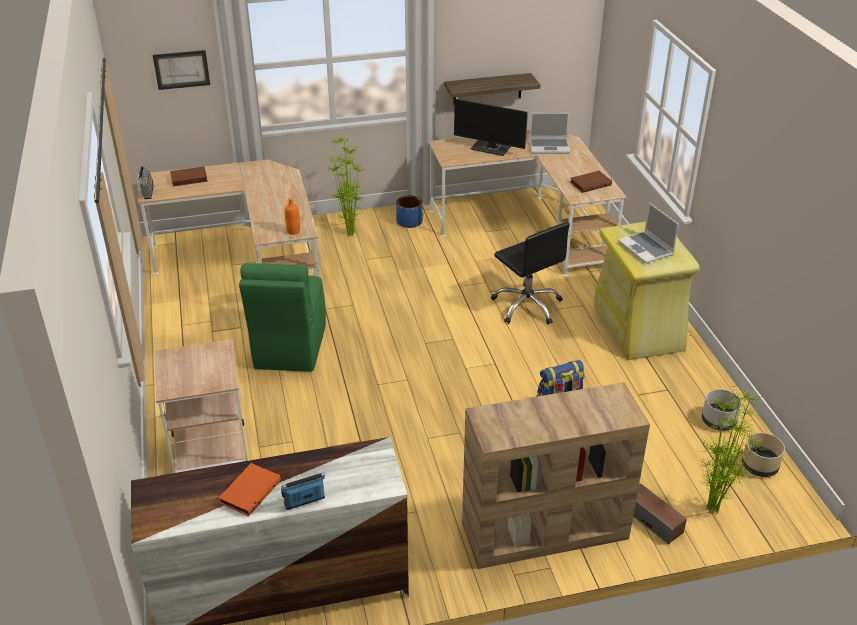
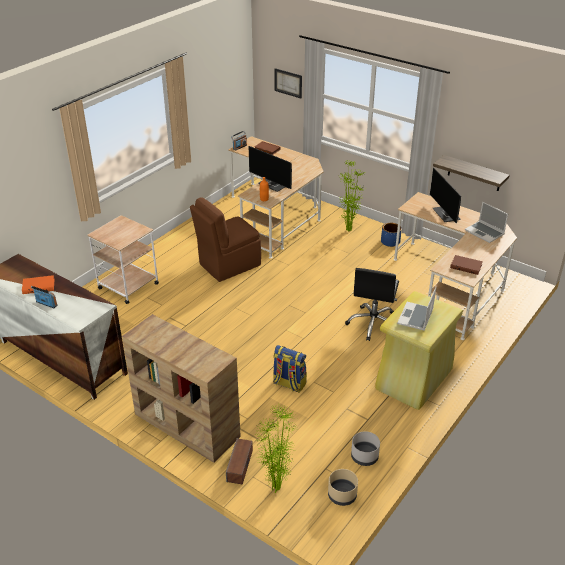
camera: 50 degrees right, 0 degrees up
(273, 211) = (273, 185): none -> monitor
(289, 348) = (228, 265): green chair -> brown chair

